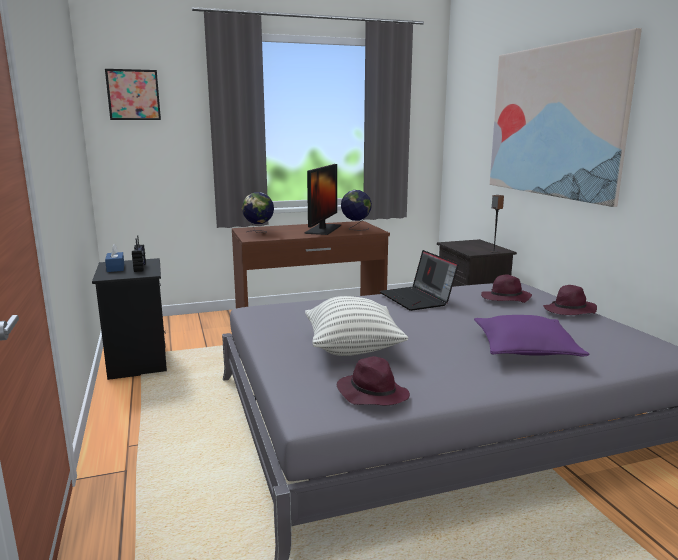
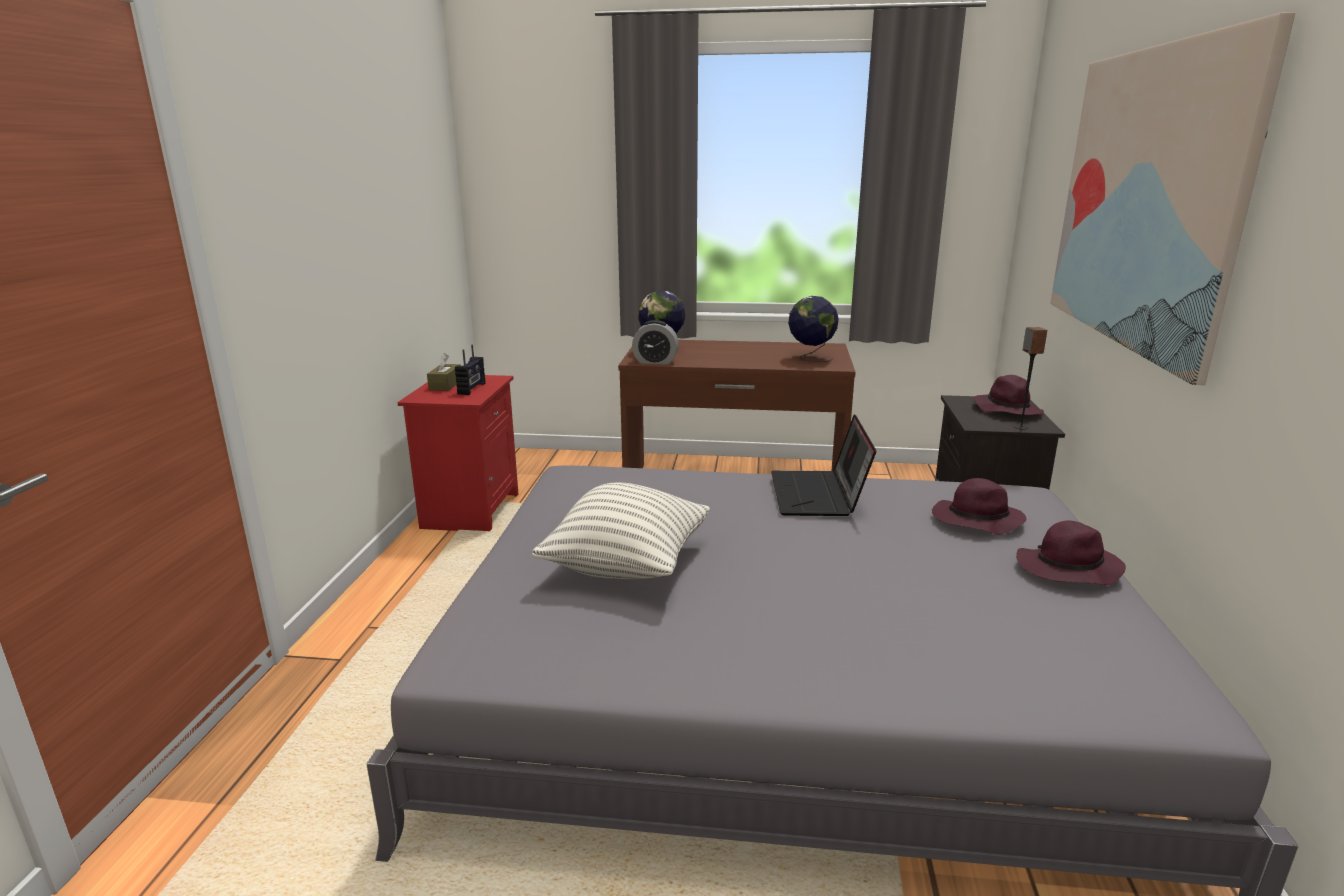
camera: 25 degrees right, 5 degrees up
(115, 268) = (445, 385): blue tissue box -> brown tissue box
(133, 95) = (520, 143): picture -> none
(136, 361) = (469, 510): black nightstand -> red nightstand
(264, 238) = (655, 361): none -> alarm clock
(323, 229) = (760, 354): monitor -> none
(372, 394) = (566, 650): purple hat -> purple hat (1006, 409)
(525, 349) = (894, 629): purple pillow -> none

